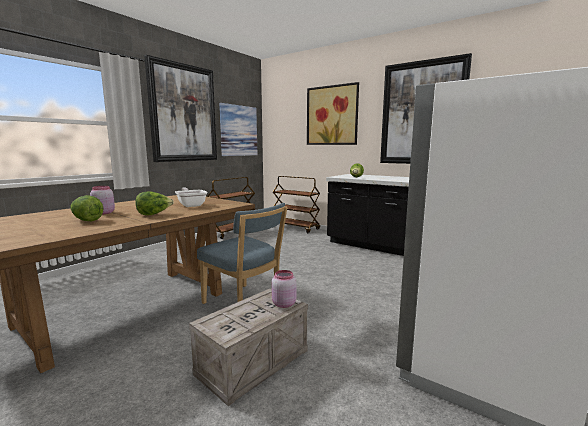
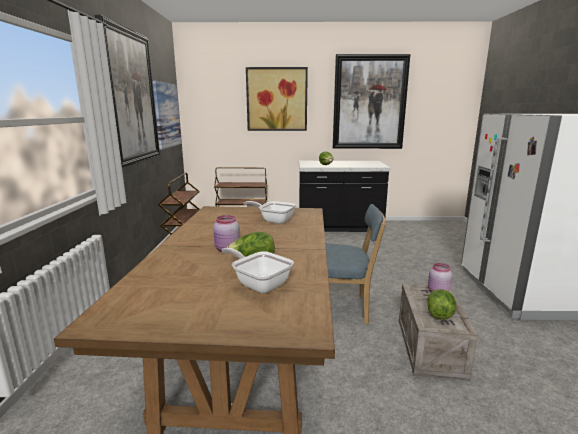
camera: 35 degrees left, 5 degrees up
(46, 229) = (259, 284): none -> frying pan
(154, 214) = (287, 239): lettuce -> lettuce (439, 314)

